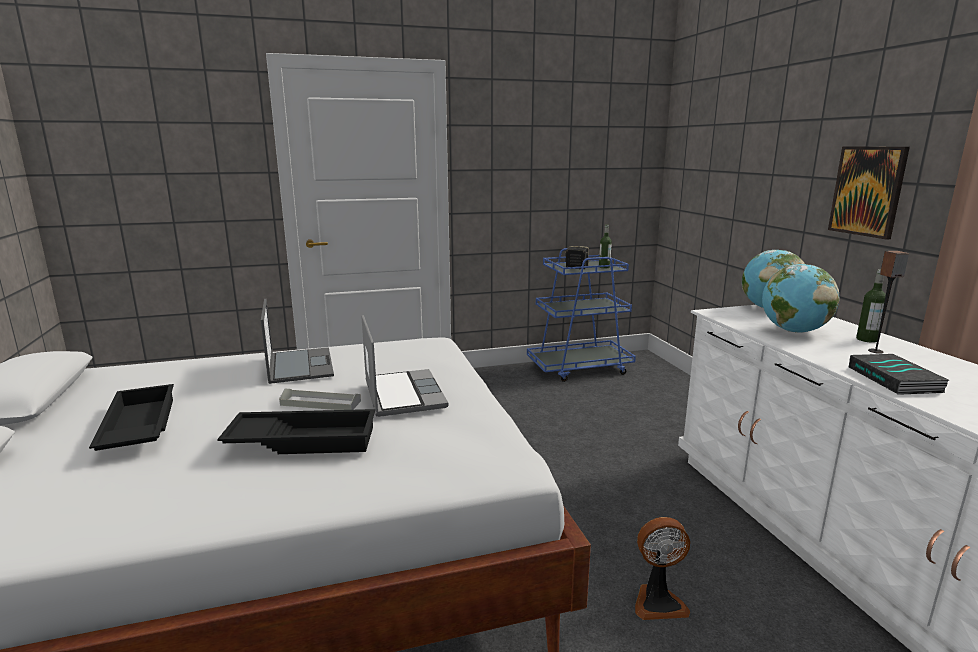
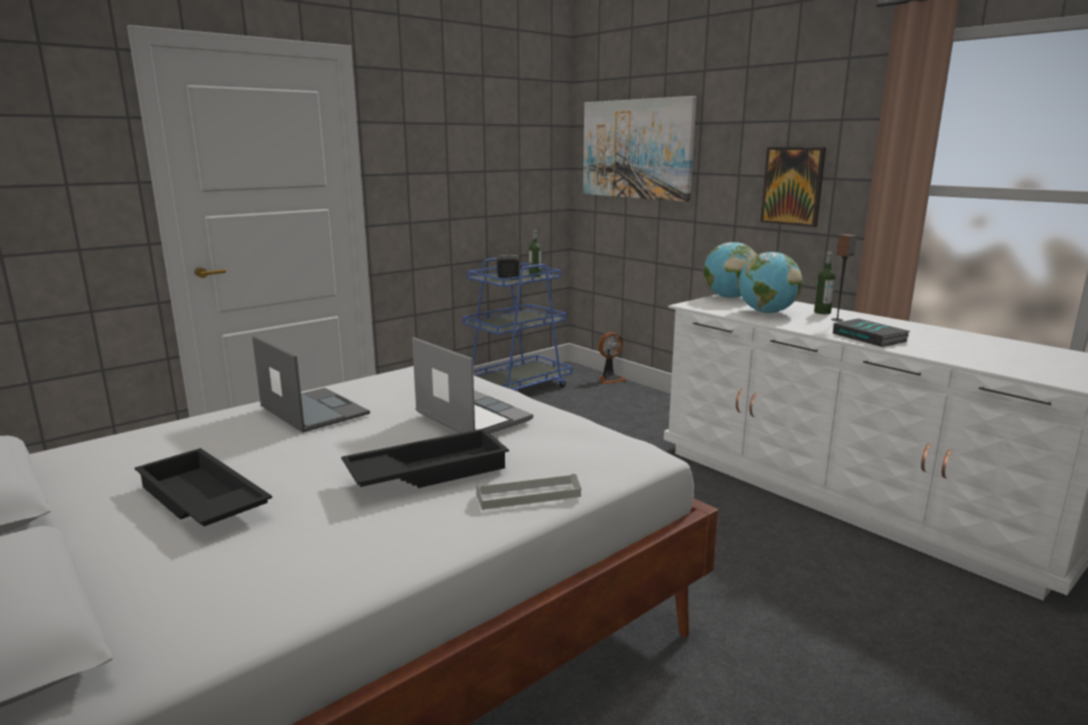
camera: 25 degrees left, 0 degrees up
(320, 403) = (394, 439): grey tray -> grey tray (528, 495)
(658, 601) = (728, 566): fan -> fan (610, 379)
(718, 149) = (636, 149): none -> picture

